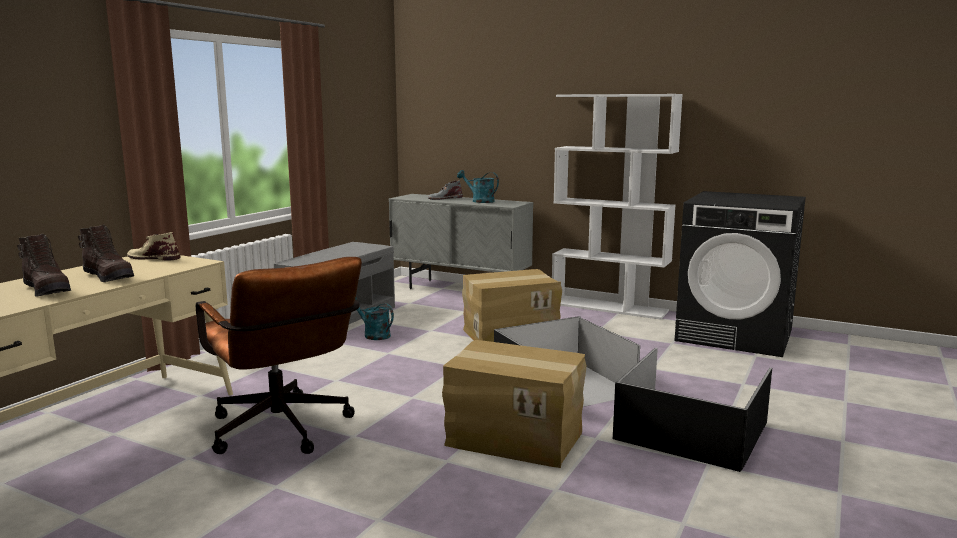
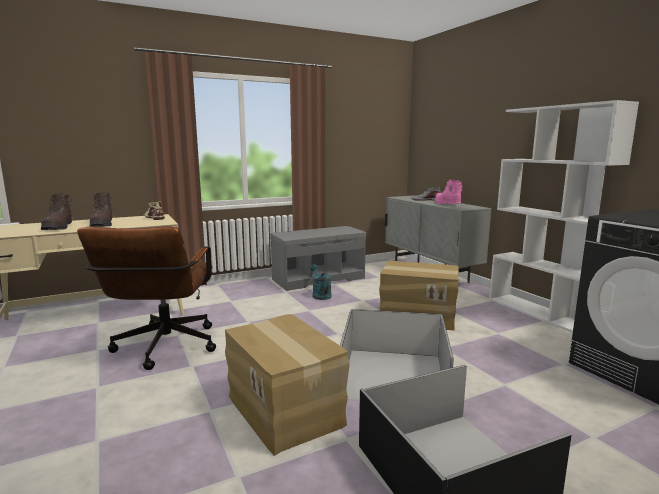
camera: 35 degrees right, 0 degrees up
(479, 201) = (446, 203): turquoise watering can -> pink boot

